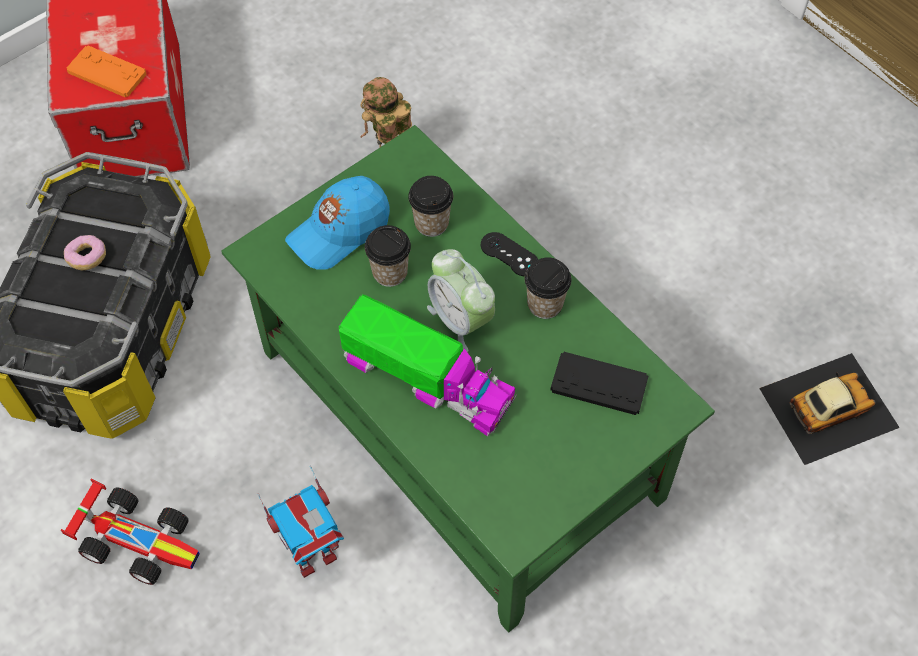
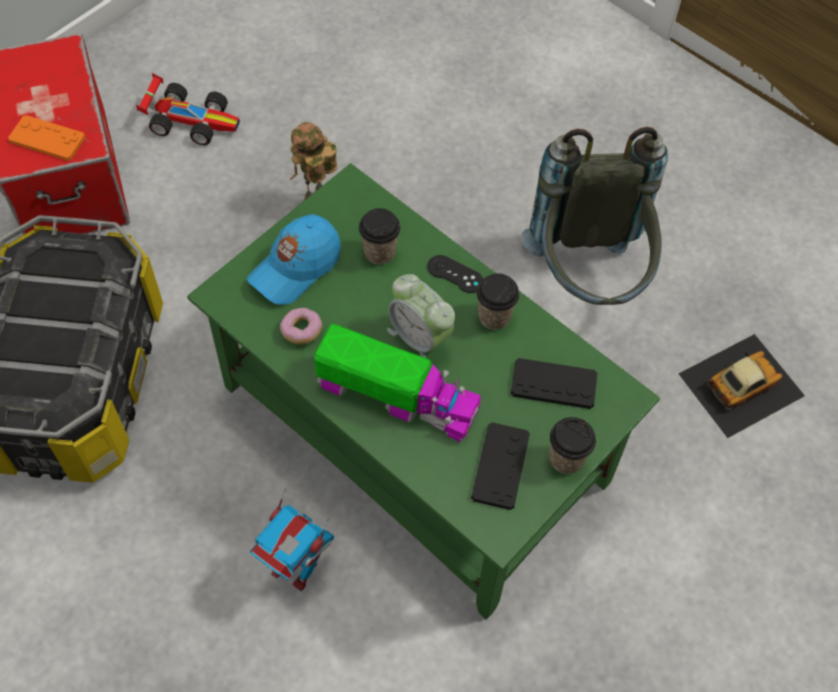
camera: 10 degrees left, 0 degrees up
(87, 258) = (54, 315): donut -> donut (301, 331)
(139, 538) = (131, 573): toy car -> toy car (191, 119)
(313, 555) = (297, 569): toy robot -> toy robot turned 75 degrees clockwise
(390, 272) = (348, 301): cup -> cup (566, 459)
(527, 467) = (500, 466): none -> black game controller
(673, 275) = (587, 279): none -> grey backpack

